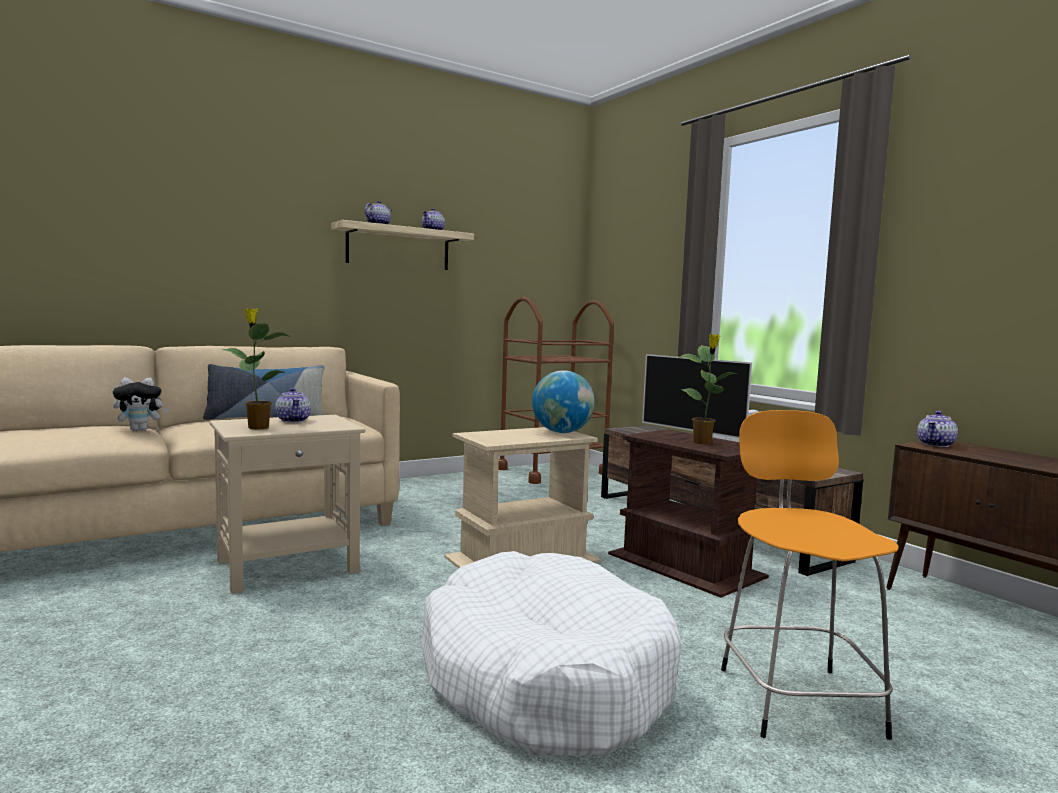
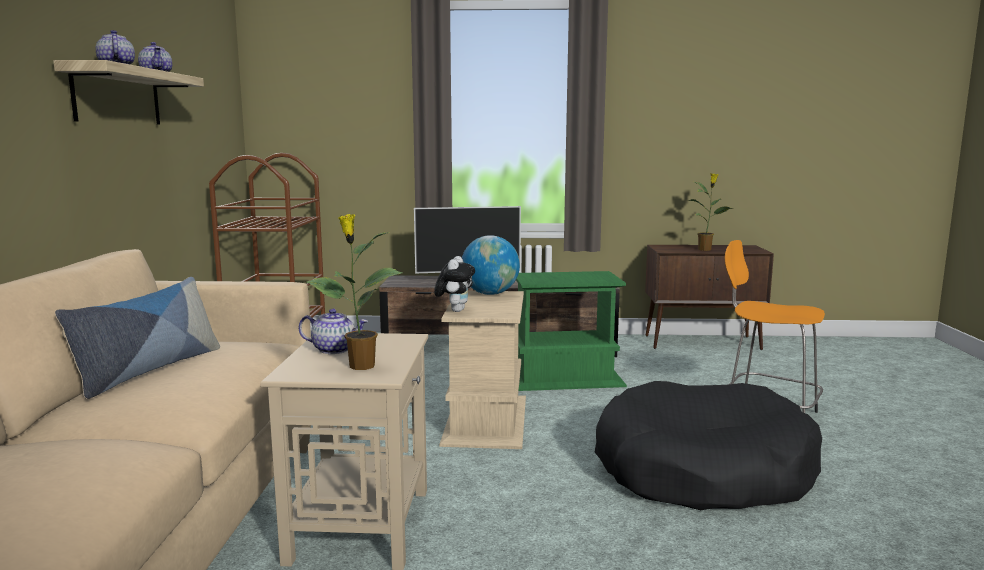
camera: 55 degrees left, 5 degrees up
(141, 430) = (103, 439): plush toy -> plush toy (455, 310)
(543, 677) = (702, 470): white dog bed -> black dog bed
(684, 565) = (562, 378): brown side table -> green side table
(703, 443) = (576, 277): potted plant -> potted plant (705, 249)
(936, 445) = (666, 248): teapot -> none

